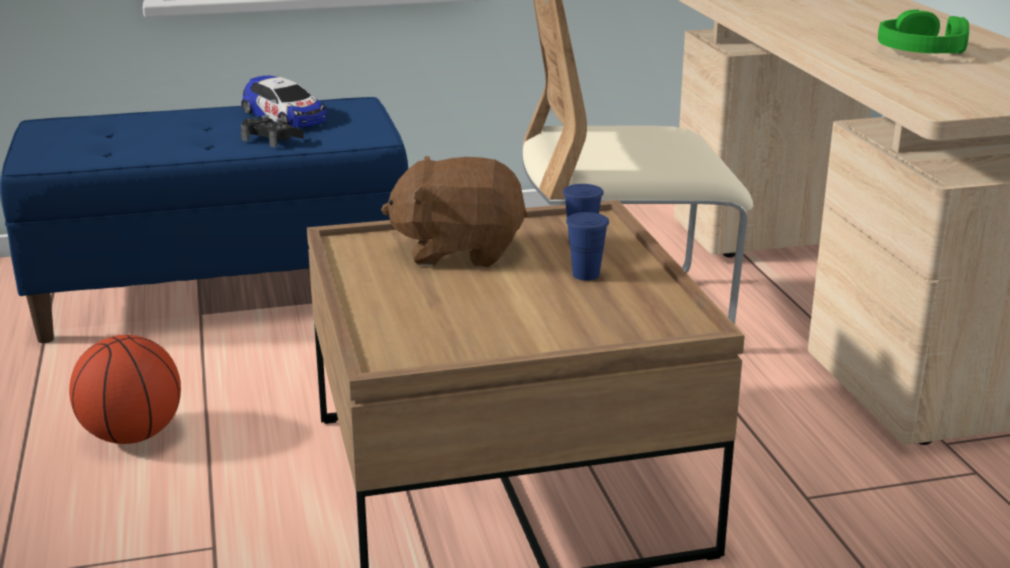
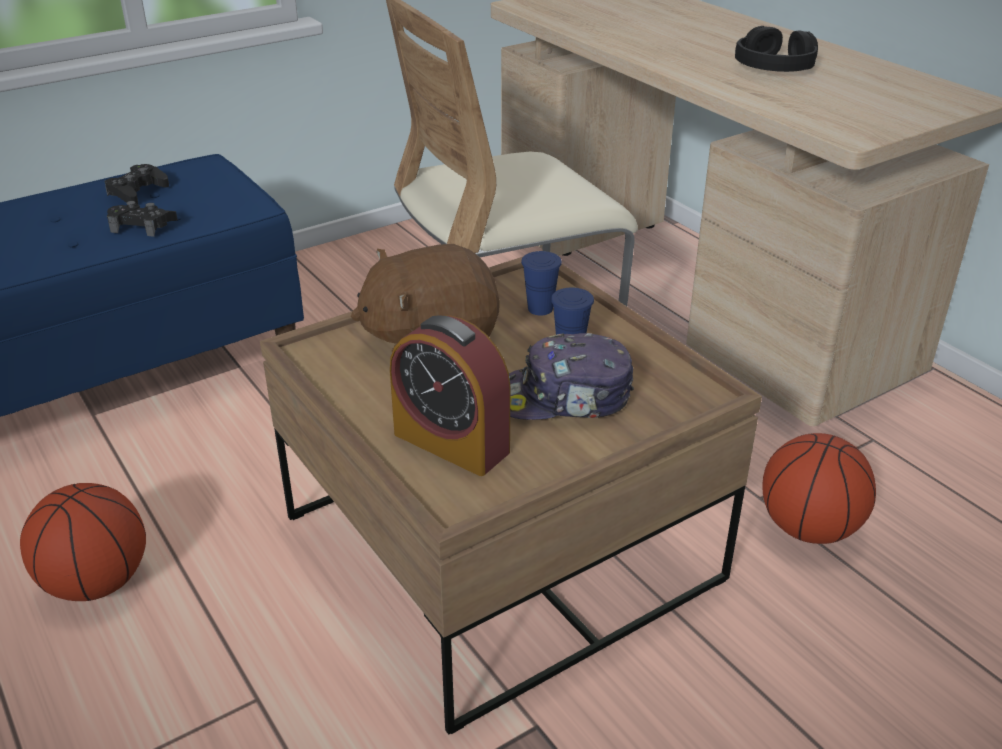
camera: 20 degrees left, 10 degrees up
(285, 116) = (137, 192): toy car -> black game controller
(419, 321) = (451, 442): none -> alarm clock
(549, 309) = (564, 398): none -> cap
(843, 534) = (808, 529): none -> basketball
(922, 51) = (774, 67): green headphones -> black headphones

